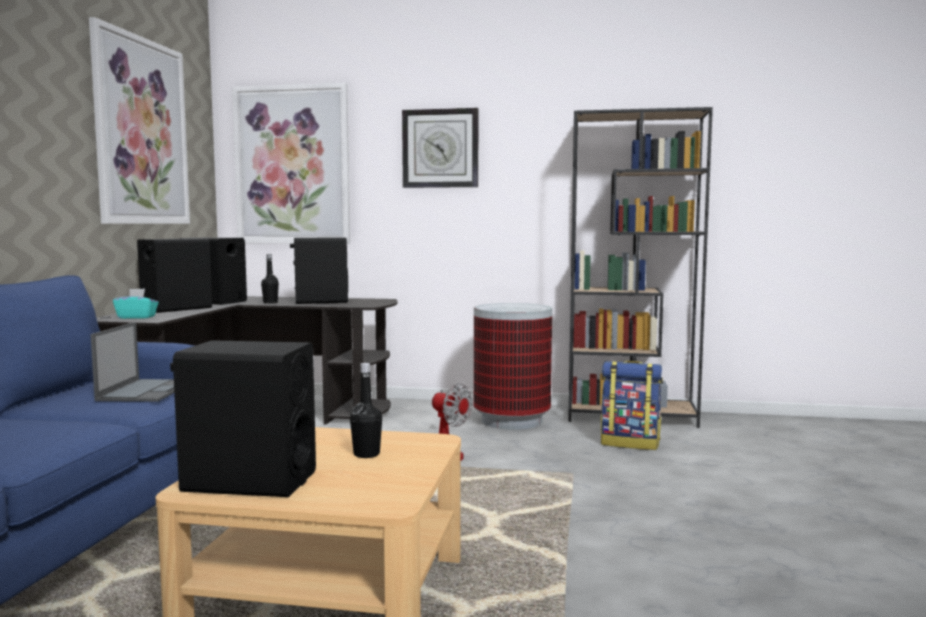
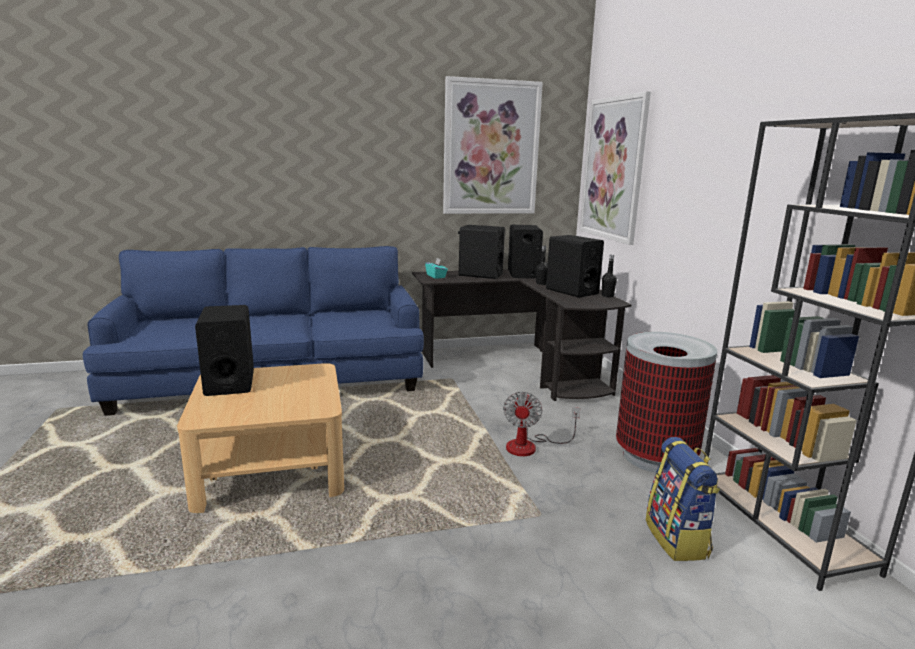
camera: 65 degrees right, 10 degrees up
(147, 391) = (364, 322): laptop -> none
(366, 454) = (284, 397): black bottle -> black bottle (607, 296)
(440, 148) = (701, 158): wall clock -> none

